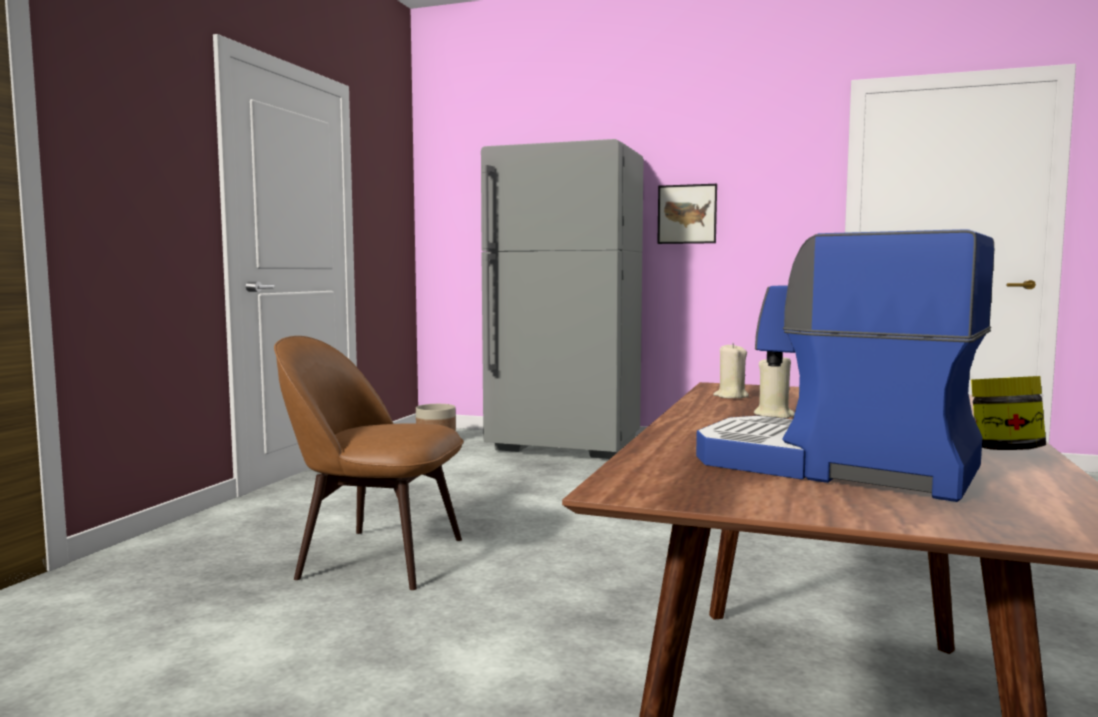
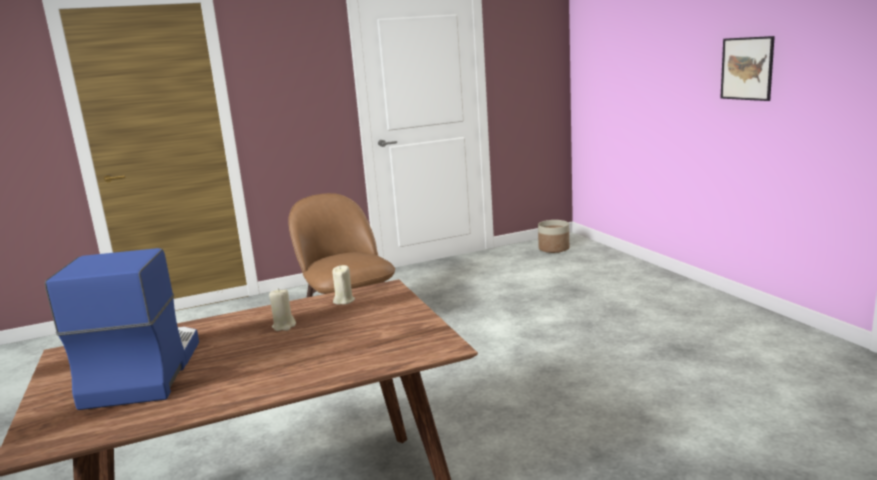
camera: 50 degrees right, 10 degrees up
(564, 448) = (623, 277): grey fridge -> none
(1005, 450) = (227, 397): jar -> none

